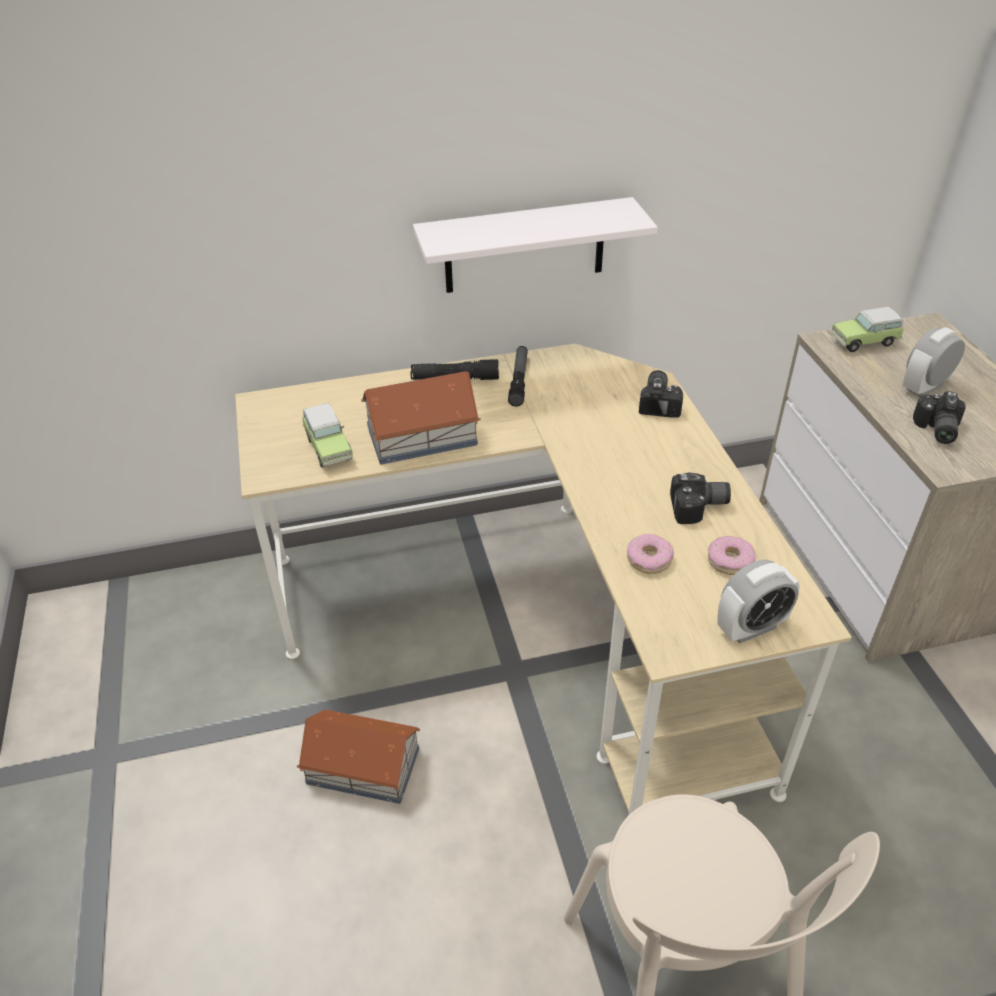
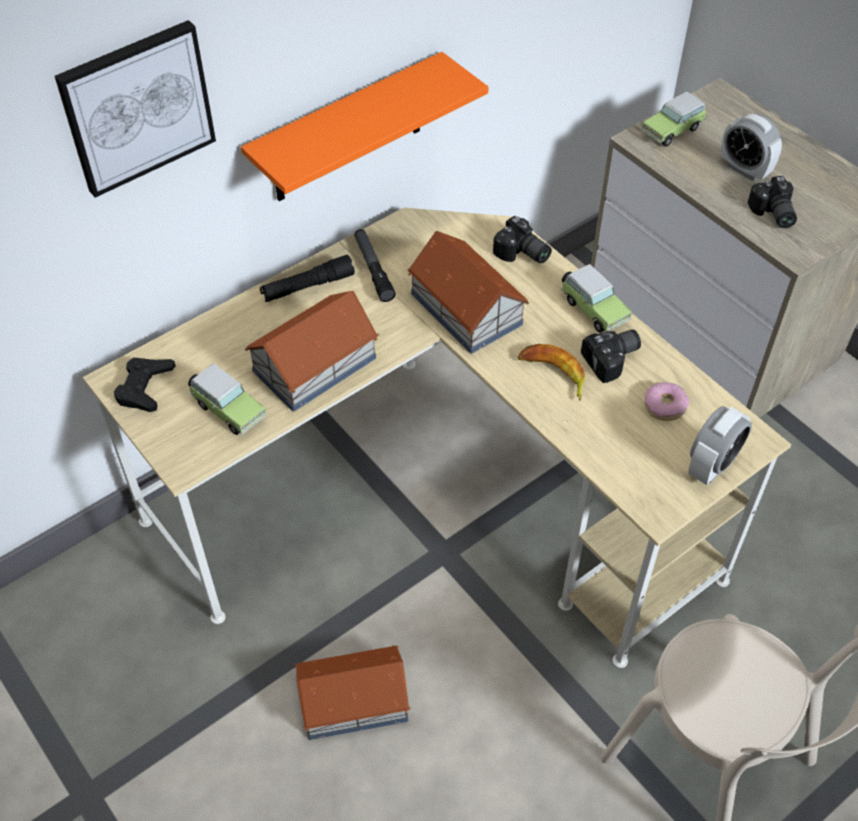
camera: 25 degrees left, 10 degrees up
(275, 414) = (145, 387): none -> black game controller
(313, 150) = (137, 107): none -> picture
(524, 246) = (347, 131): white shelf -> orange shelf
(583, 429) = (466, 307): none -> toy house
(632, 502) = (553, 374): none -> banana
(649, 559) = (597, 428): donut -> none
(660, 402) = (522, 254): camera -> camera turned 150 degrees clockwise
(703, 461) = (593, 309): none -> toy car
(924, 387) = (744, 169): alarm clock -> alarm clock turned 75 degrees counterclockwise

